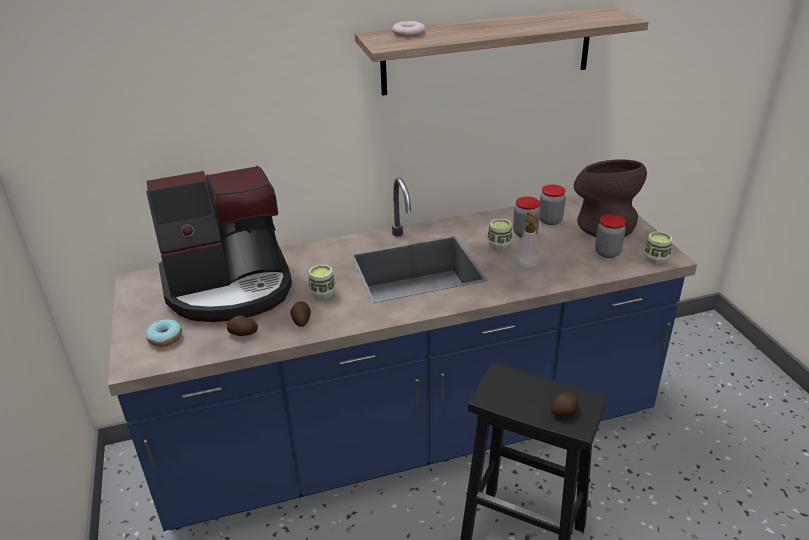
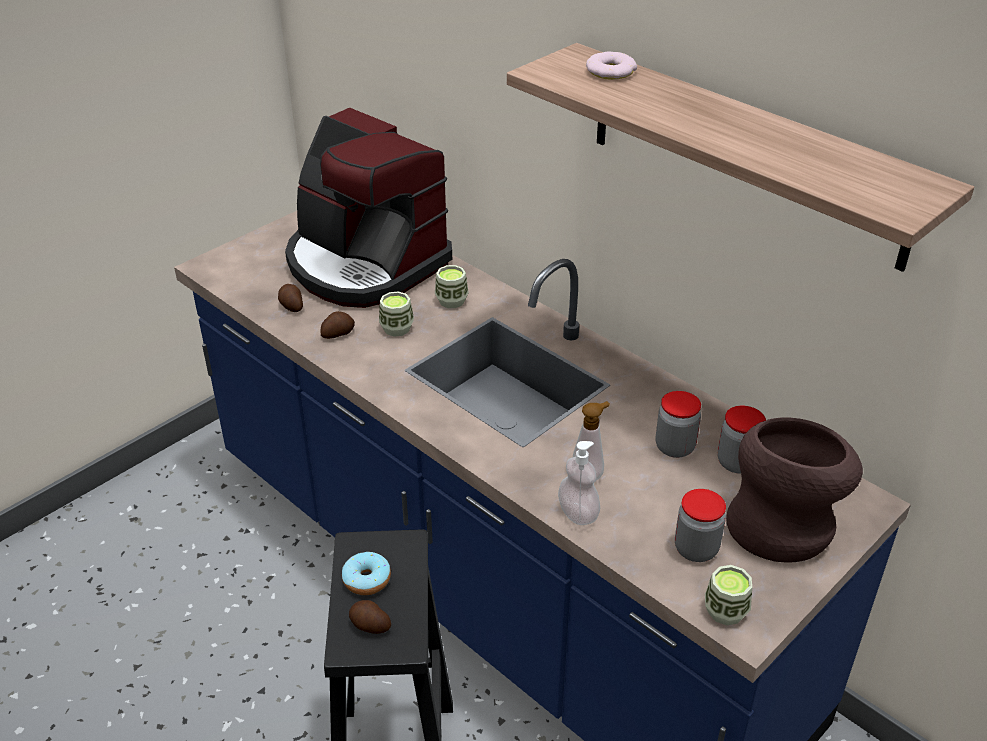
camera: 60 degrees right, 5 degrees up
(165, 338) = (256, 265): donut -> donut (366, 580)
(499, 245) = (619, 432): cup -> cup (451, 301)
(558, 279) = (578, 513): none -> soap dispenser

